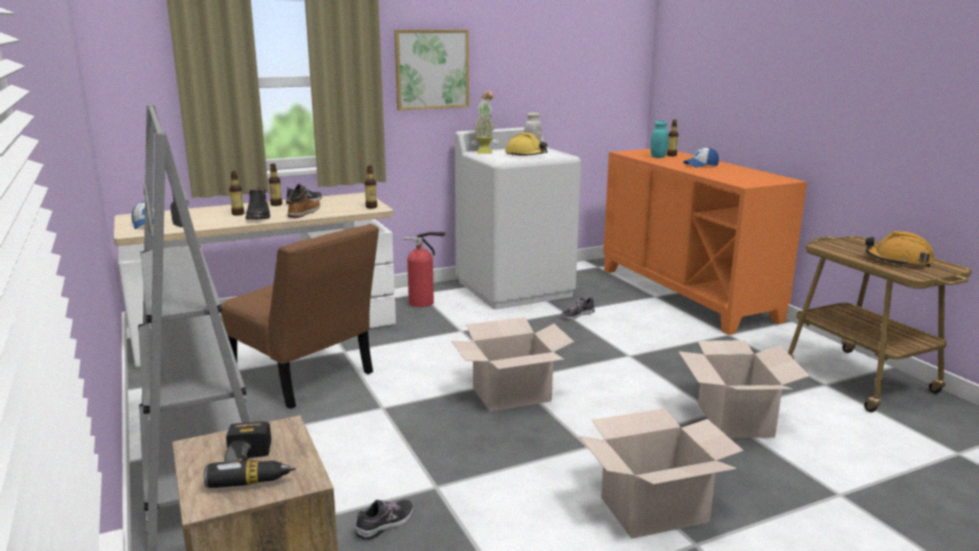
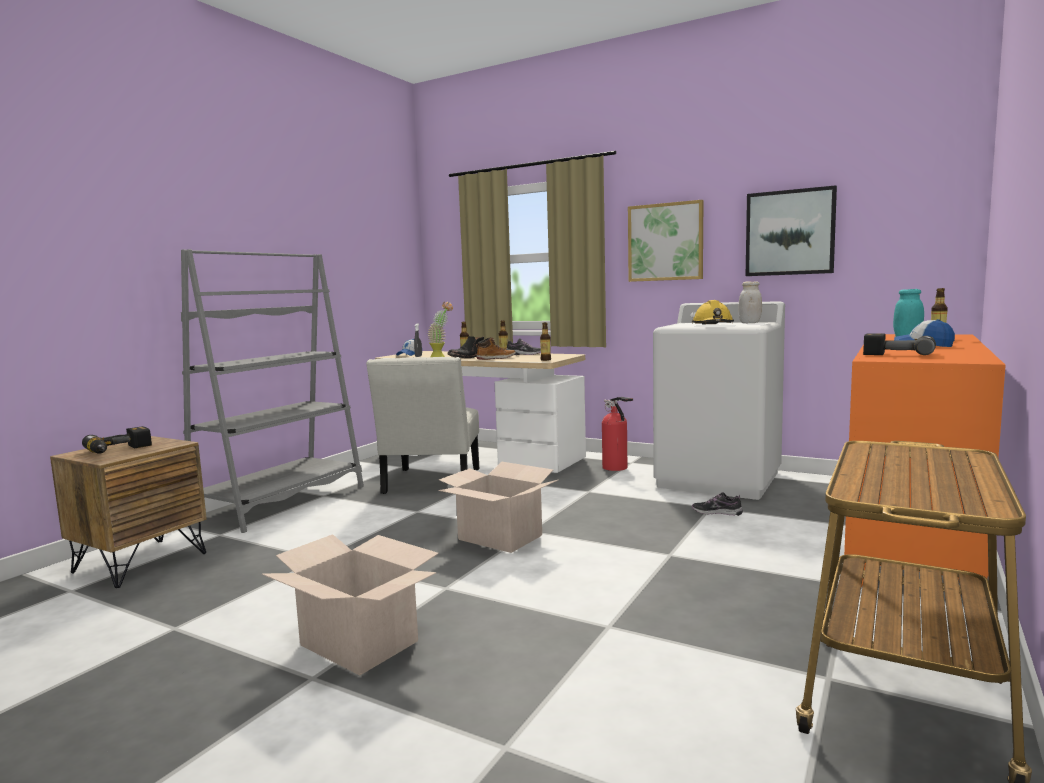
camera: 55 degrees right, 10 degrees down
(305, 377) = (430, 483): brown chair -> white chair
(385, 524) = (257, 560): shoe -> none
(485, 152) = (694, 323): potted plant -> potted plant (441, 357)
(536, 65) = (790, 233): none -> picture
(732, 177) = (899, 354): none -> power drill
(735, 420) = (609, 640): cardboard box -> none
(898, 261) = (920, 481): orange hard hat -> none

